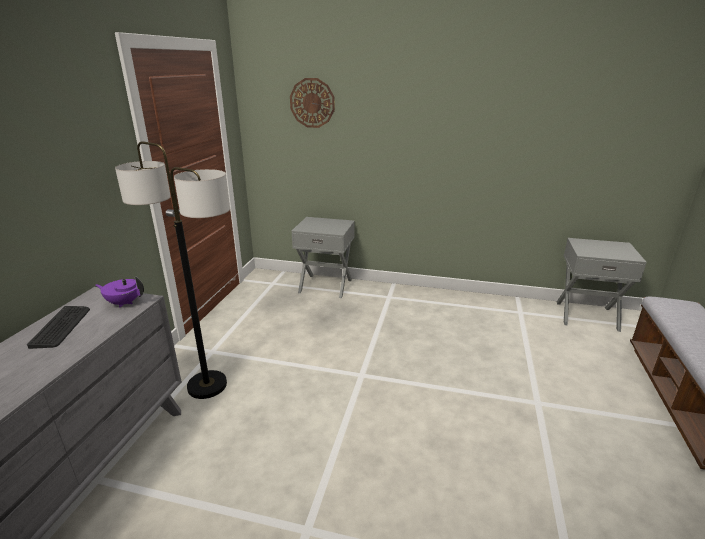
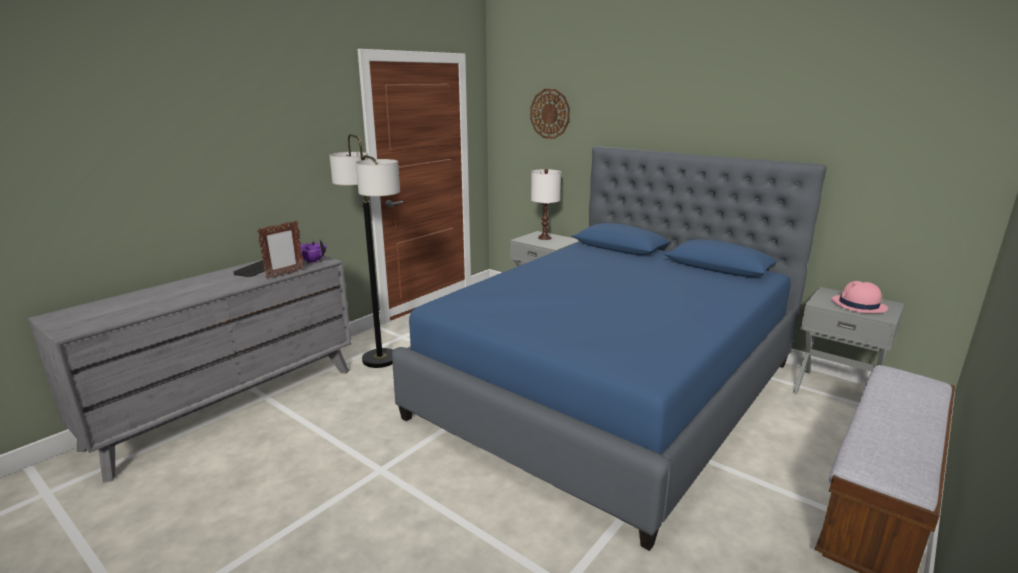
camera: 25 degrees right, 5 degrees down
(105, 331) = (285, 274): none -> picture frame
(320, 223) = (544, 238): none -> white table lamp
(442, 359) = (609, 389): none -> blue bed
(608, 250) = (858, 305): none -> pink hat

